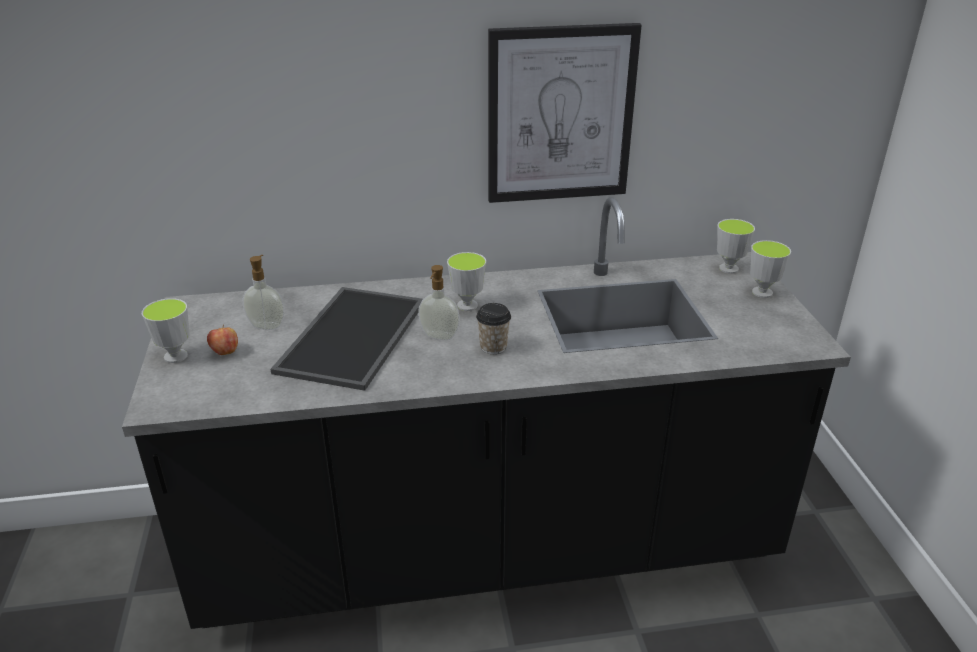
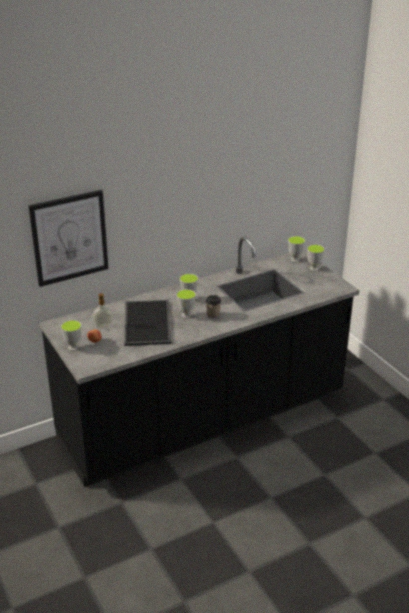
camera: 20 degrees left, 0 degrees up
(439, 336) = (186, 315): soap dispenser -> cup
(560, 115) = (215, 202): picture -> picture (69, 237)

